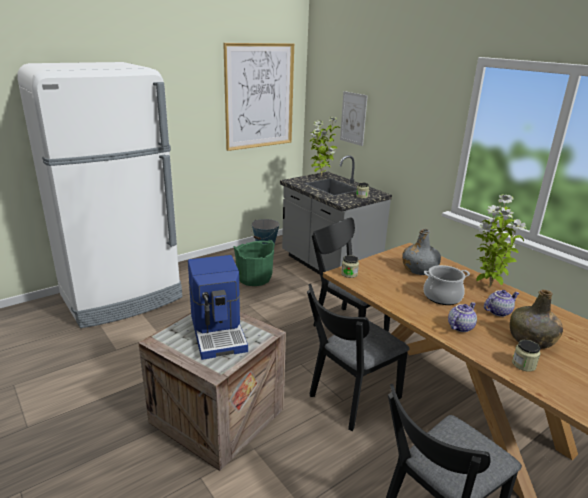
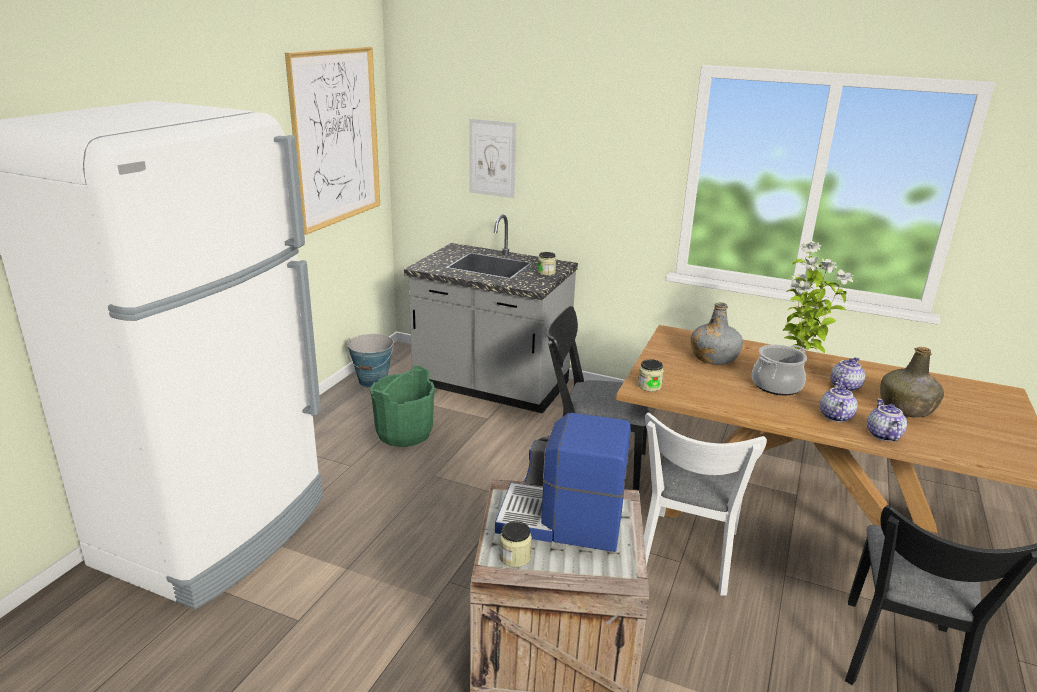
camera: 30 degrees left, 0 degrees up
(219, 332) = (561, 522): coffee machine -> coffee machine turned 150 degrees clockwise
(320, 176) = (453, 252): potted plant -> none
(350, 399) = (687, 557): black chair -> white chair
(481, 349) = (882, 435): none -> teapot
(523, 364) = (933, 438): jar -> jar (515, 557)

